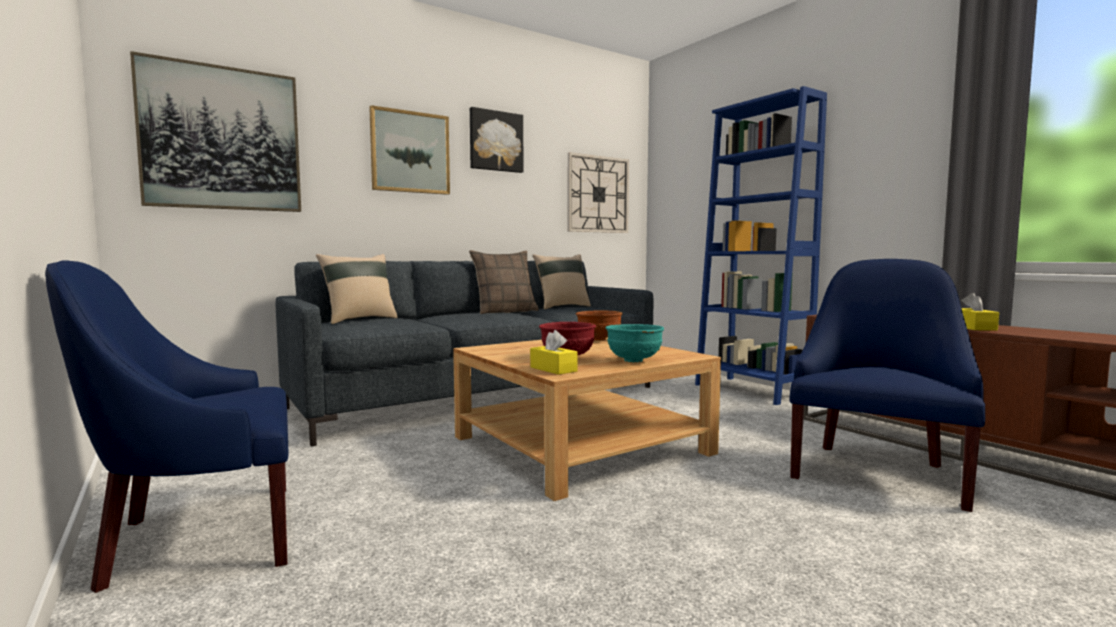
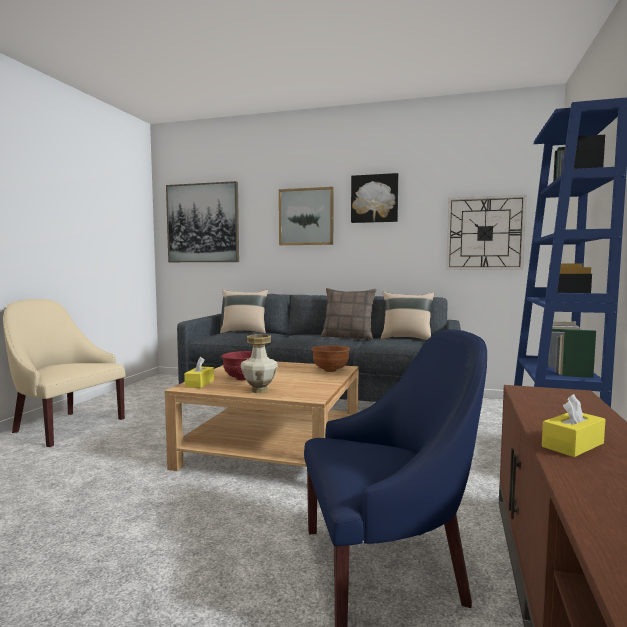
camera: 50 degrees right, 0 degrees up
(200, 537) = (64, 426): blue armchair -> beige armchair
(634, 361) = (259, 390): turquoise bowl -> vase

